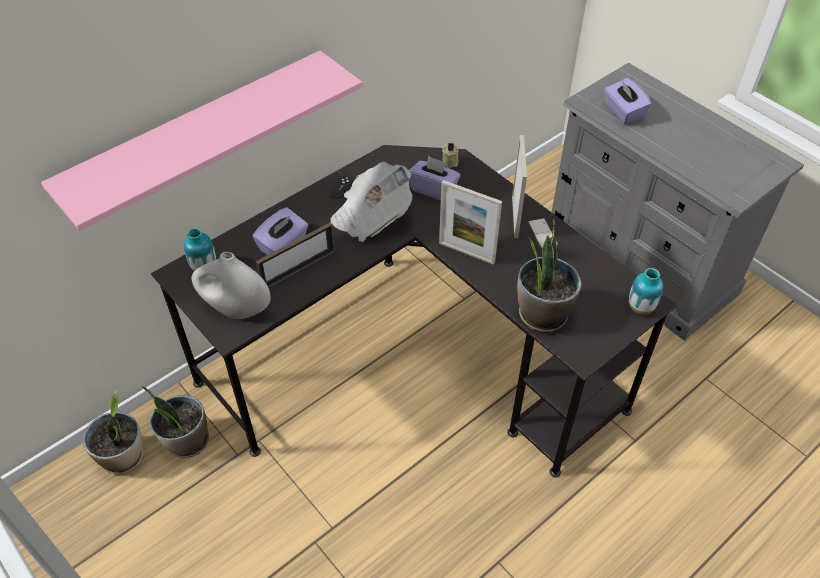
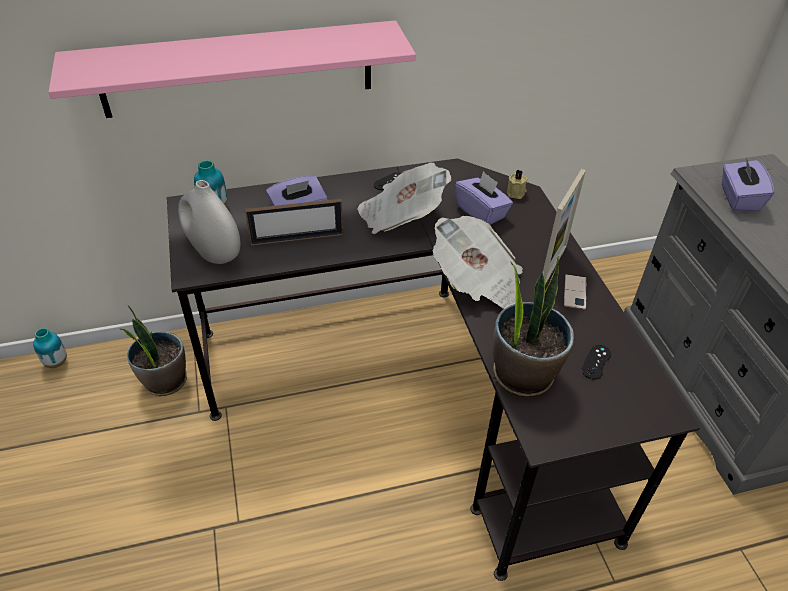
camera: 25 degrees right, 5 degrees down
(123, 457) = (105, 372): potted plant -> none
(466, 252) = (477, 282): picture frame -> newspaper
(586, 284) = (596, 362): none -> black game controller
(640, 308) = (649, 413): vase -> vase (56, 362)

